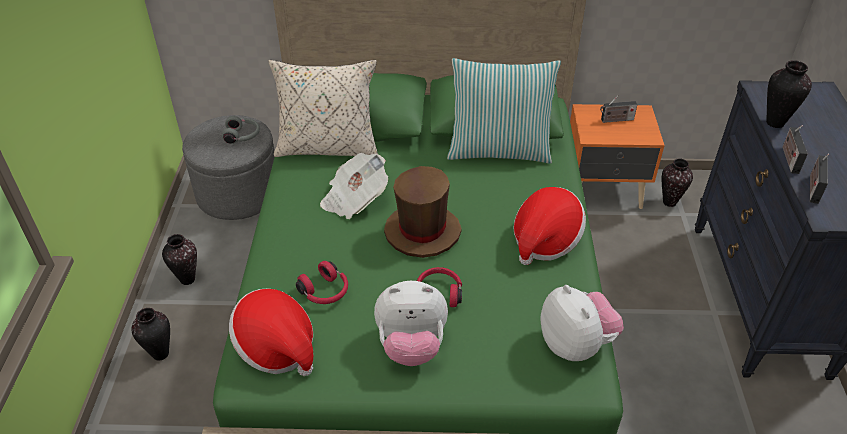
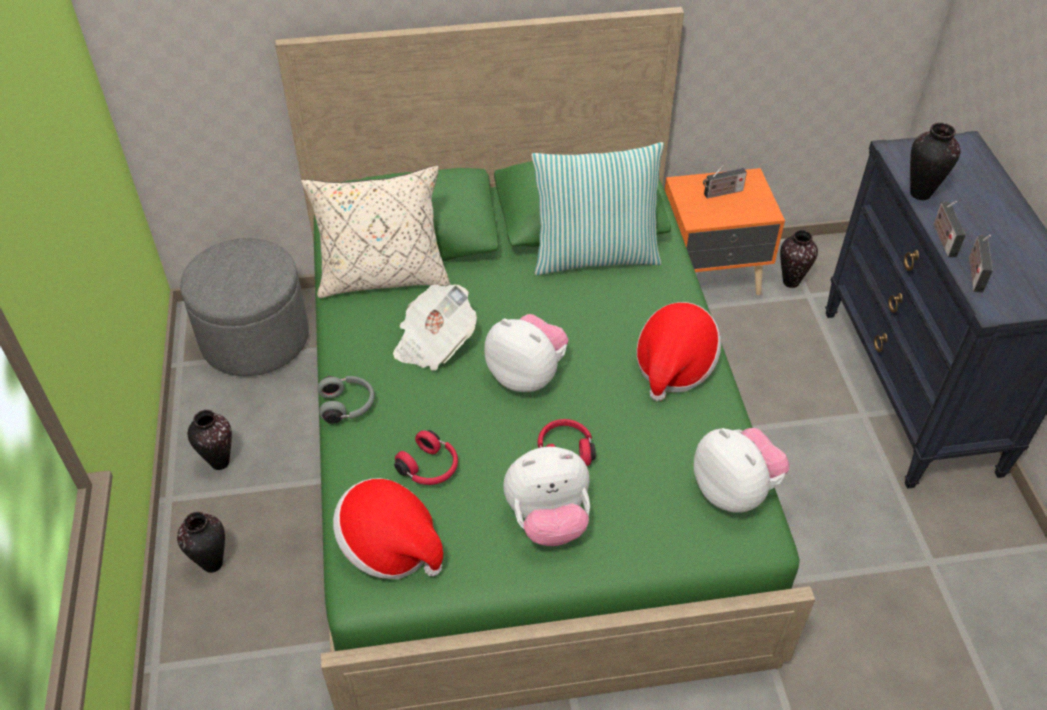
camera: 10 degrees left, 5 degrees up
(243, 136) = (258, 268): grey headphones -> grey headphones (348, 405)
(422, 232) = (527, 375): brown hat -> plush toy

